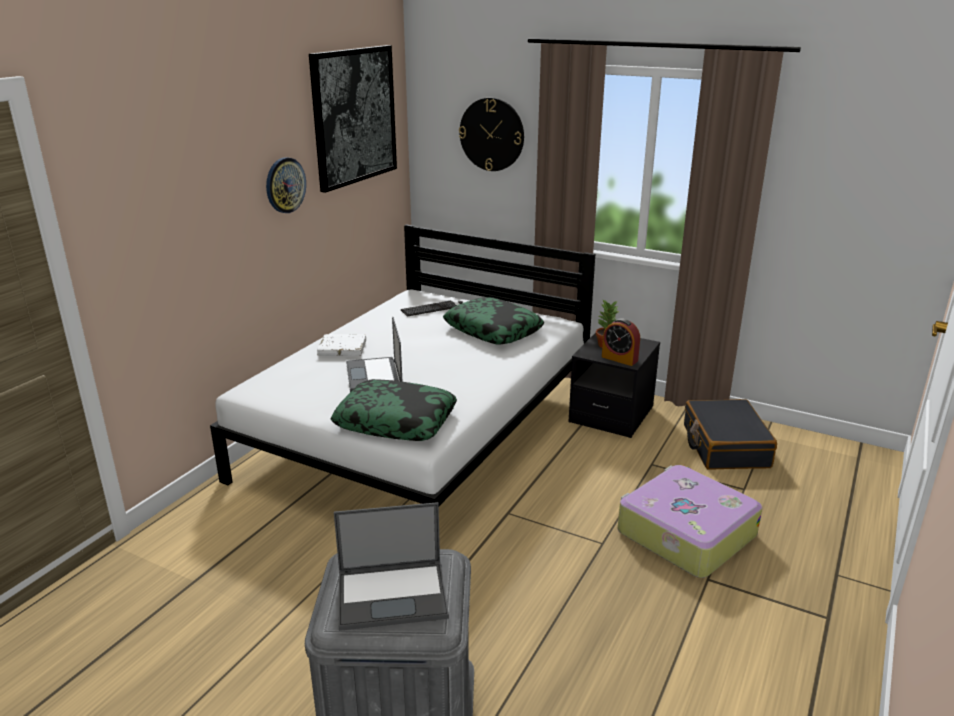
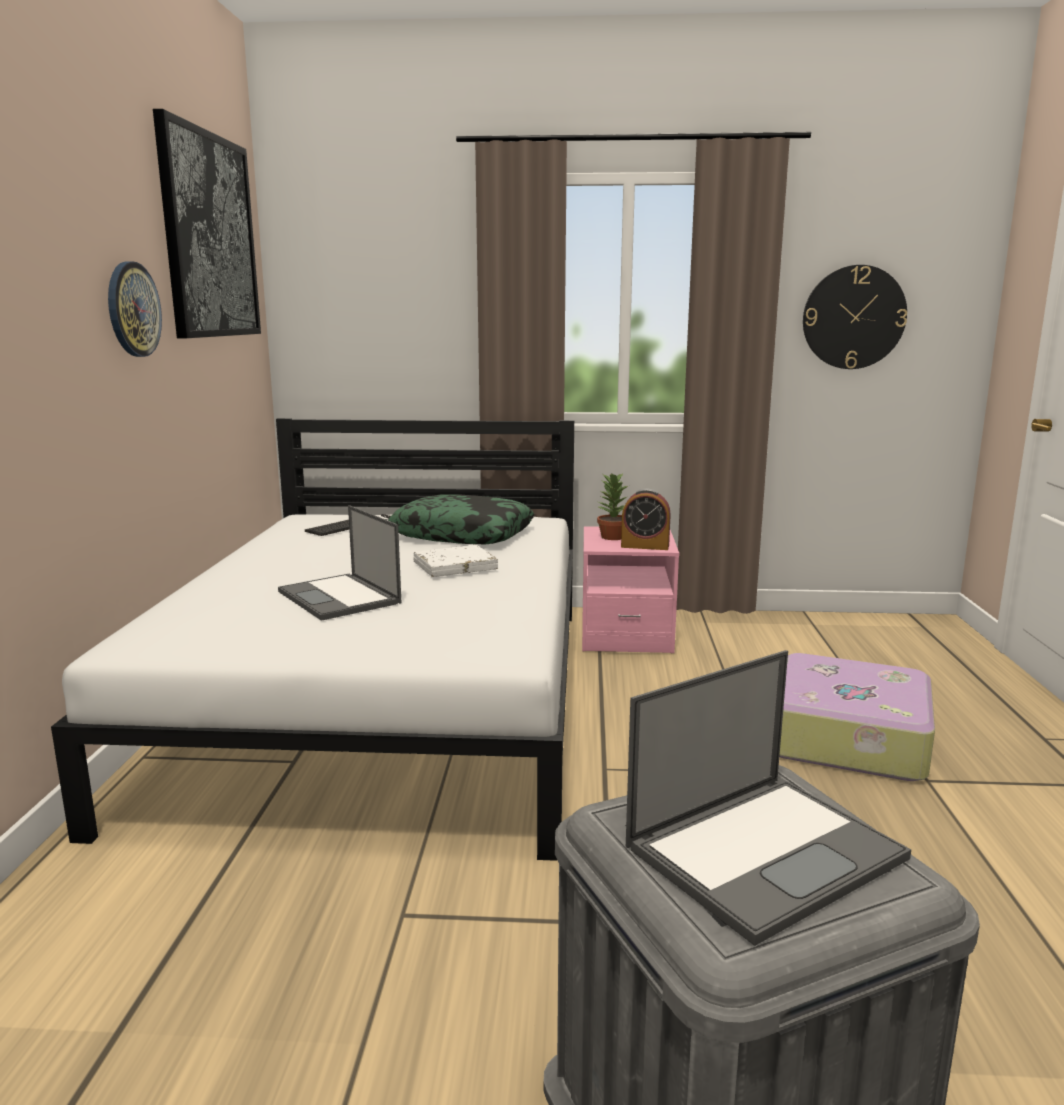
camera: 25 degrees left, 10 degrees down
(342, 348) = (254, 578): white book -> white book (455, 566)
(396, 421) = (437, 640): pillow -> none
(492, 134) = (400, 280): wall clock -> wall clock (853, 317)
(611, 415) = (625, 635): black nightstand -> pink nightstand
(724, 446) = (784, 642): black suitcase -> none

